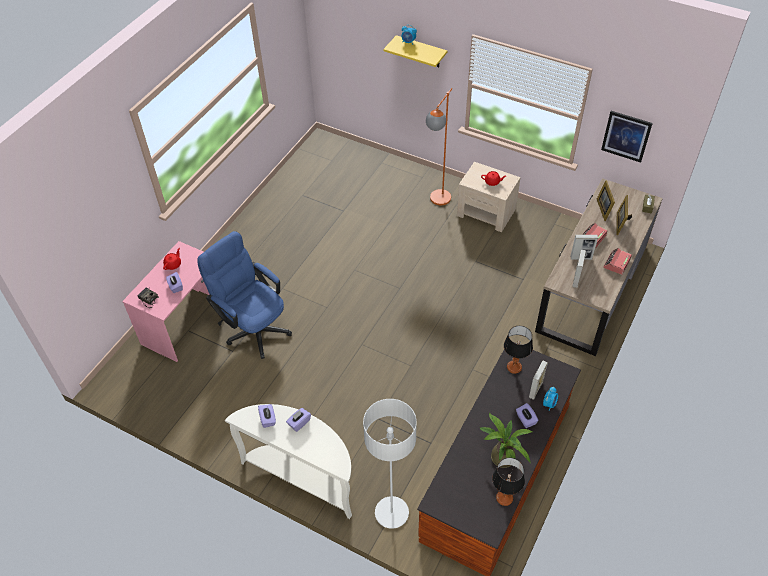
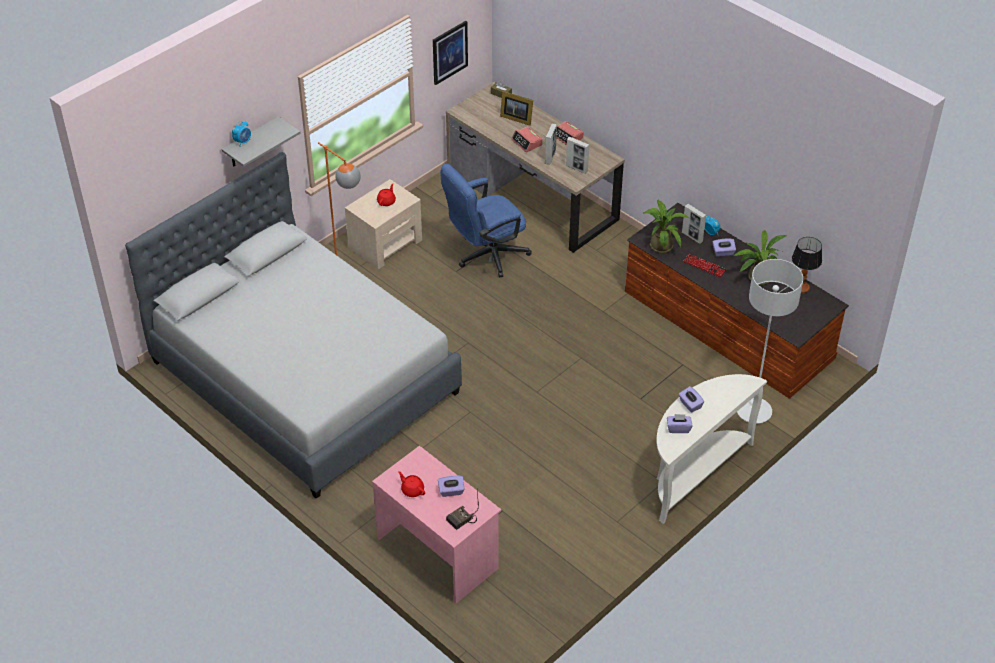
camera: 75 degrees left, 5 degrees down
(253, 327) = (473, 485): blue office chair -> blue office chair (485, 256)
(331, 207) = (305, 377): none -> grey bed
(421, 52) = (251, 143): yellow shelf -> grey shelf
(498, 407) = (704, 266): none -> keyboard
(514, 367) = (661, 244): table lamp -> potted plant
(604, 208) = (490, 122): picture frame -> none

